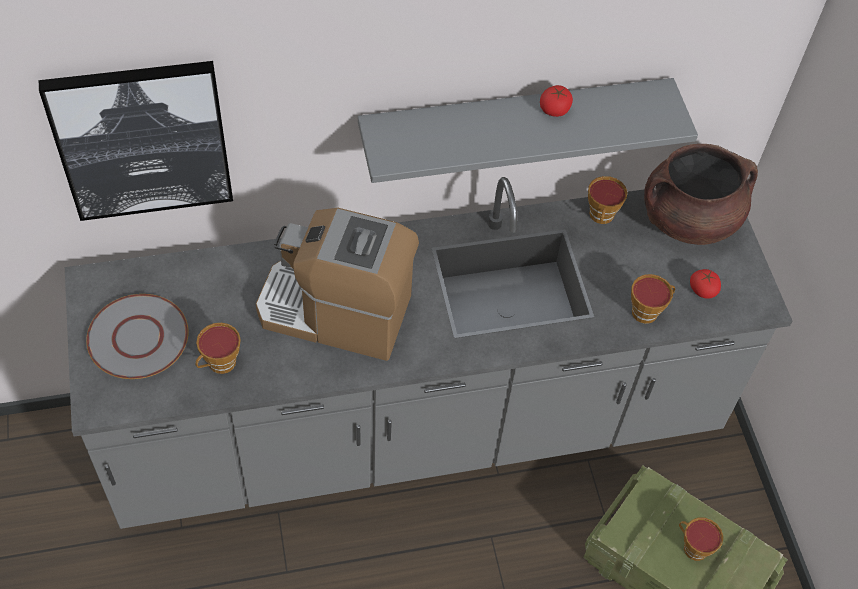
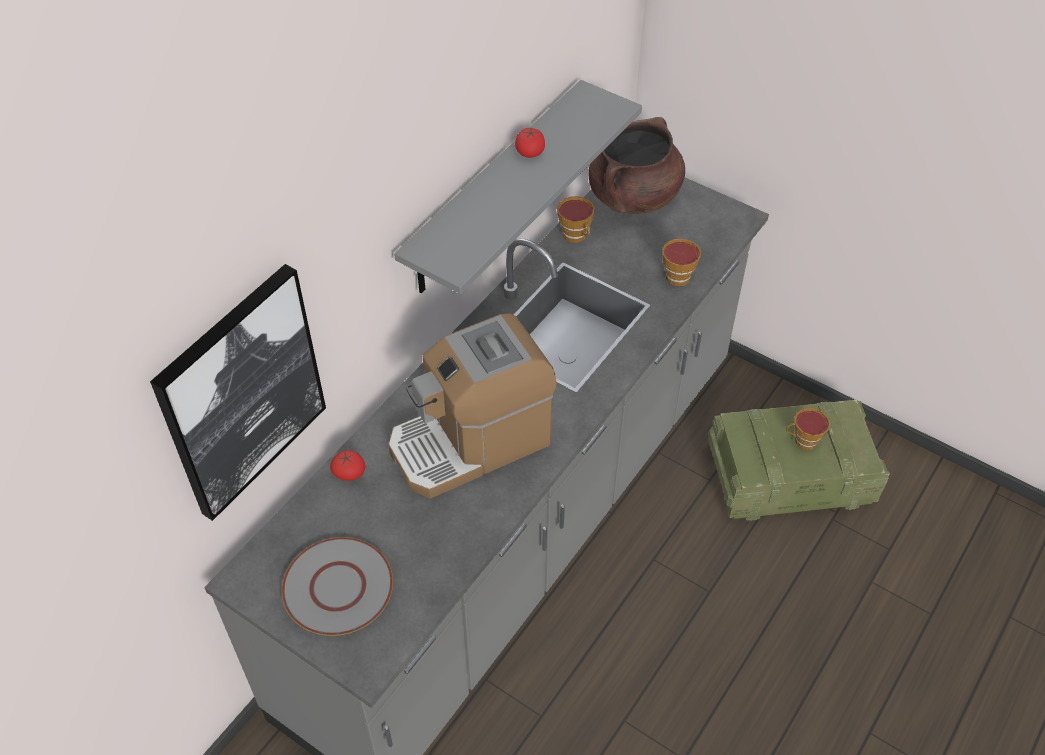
camera: 40 degrees left, 5 degrees down
(219, 364) = (428, 551): cup -> none
(703, 290) = (695, 235): tomato -> tomato (349, 472)

